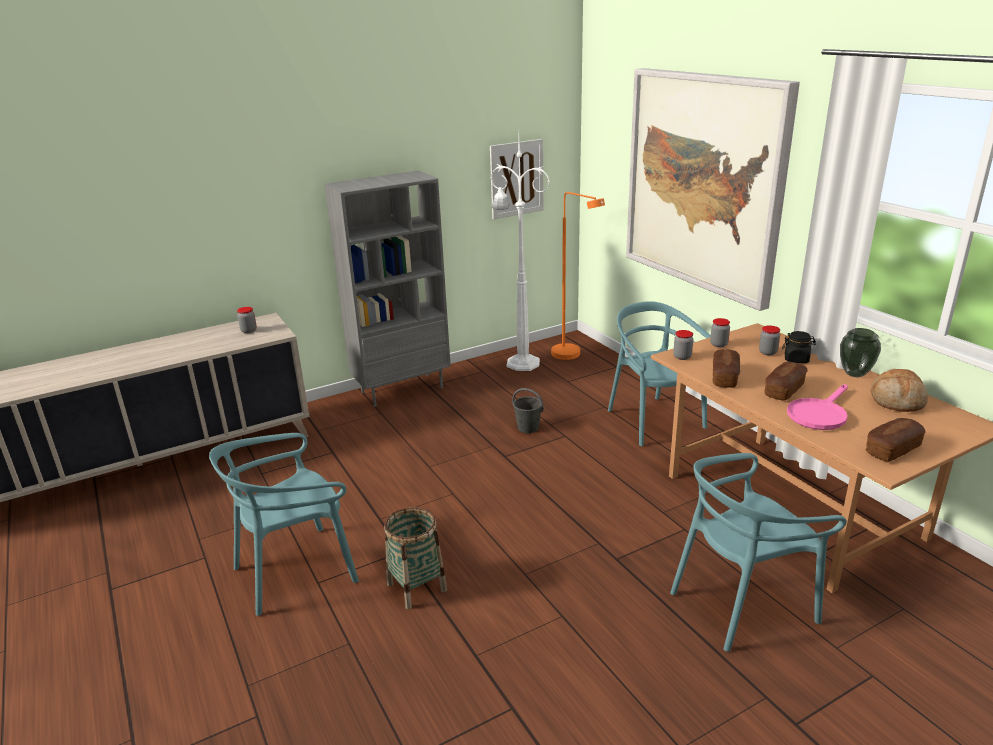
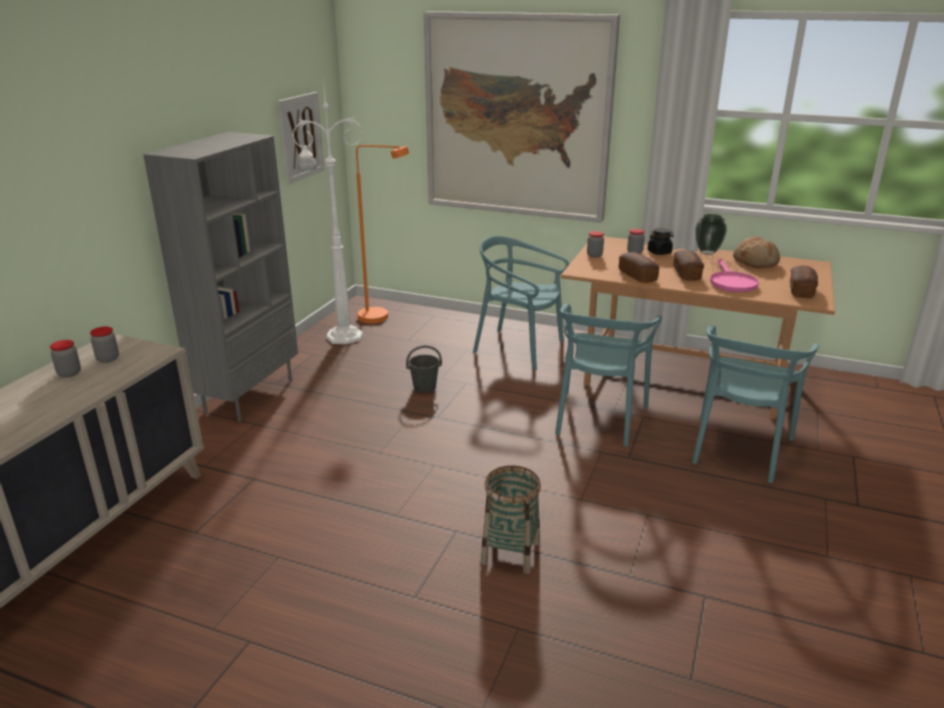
camera: 40 degrees left, 0 degrees up
(296, 571) = (376, 599): turquoise chair -> turquoise chair (598, 418)
(682, 357) = (585, 270): jar -> jar (69, 373)

